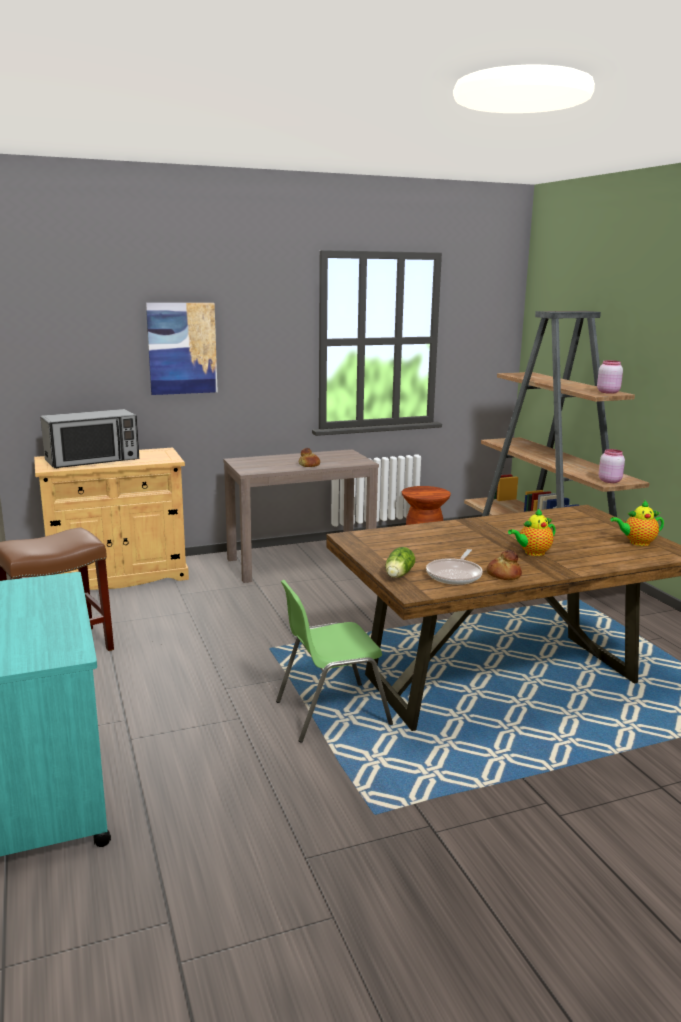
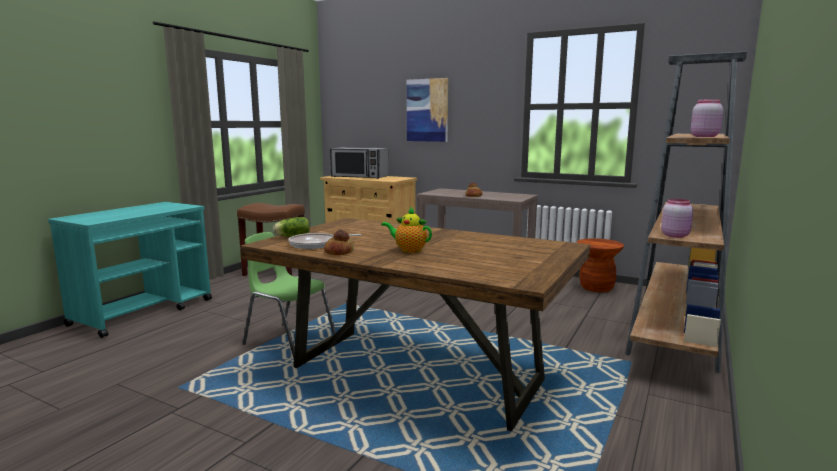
camera: 50 degrees right, 5 degrees down
(637, 542) = (518, 268): teapot -> none

